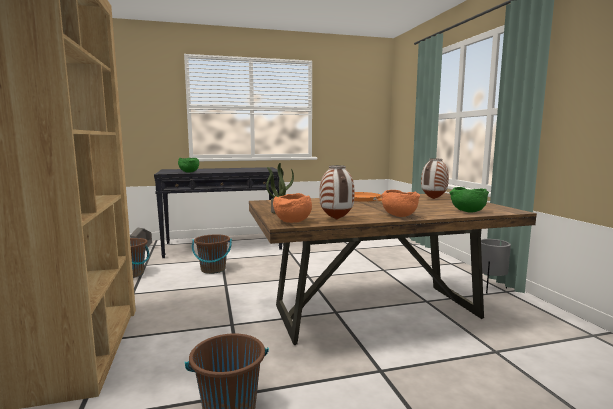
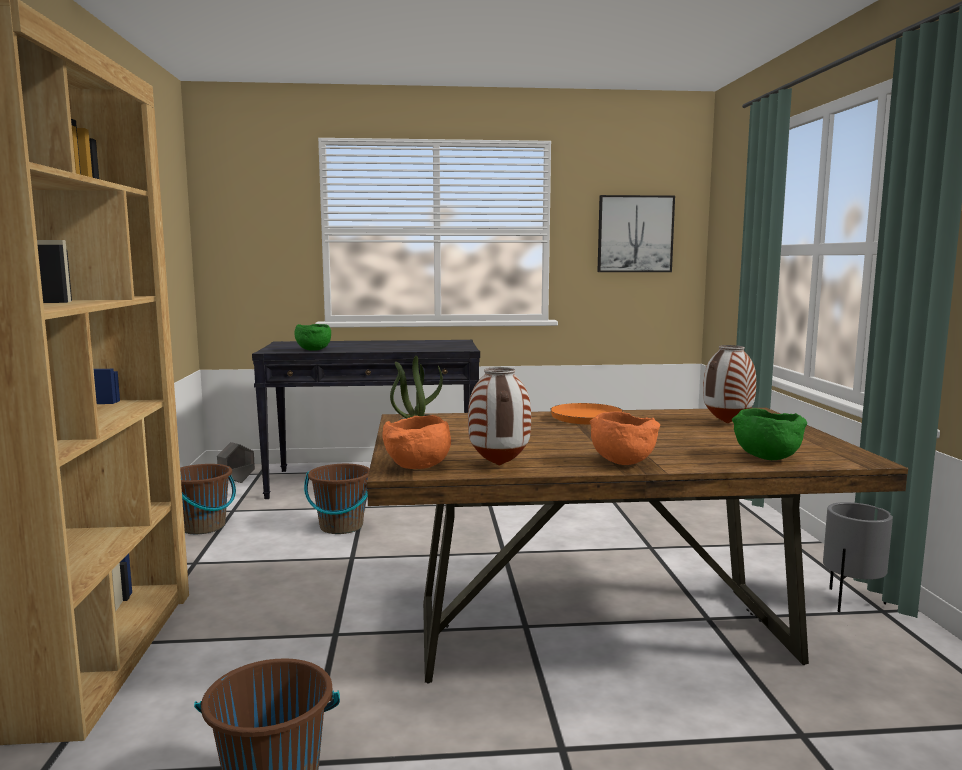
camera: 10 degrees right, 0 degrees up
(355, 111) = (635, 234): none -> picture

